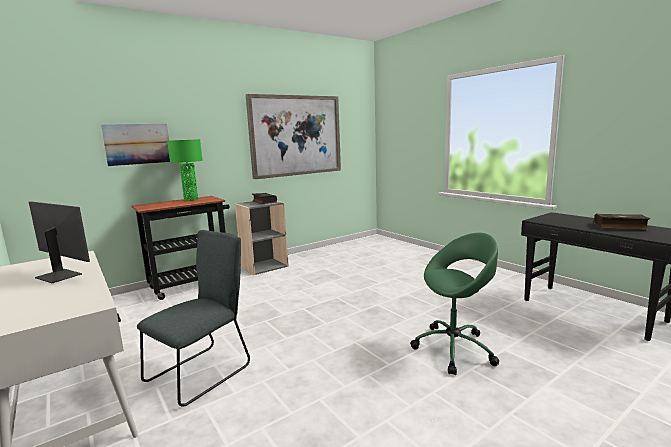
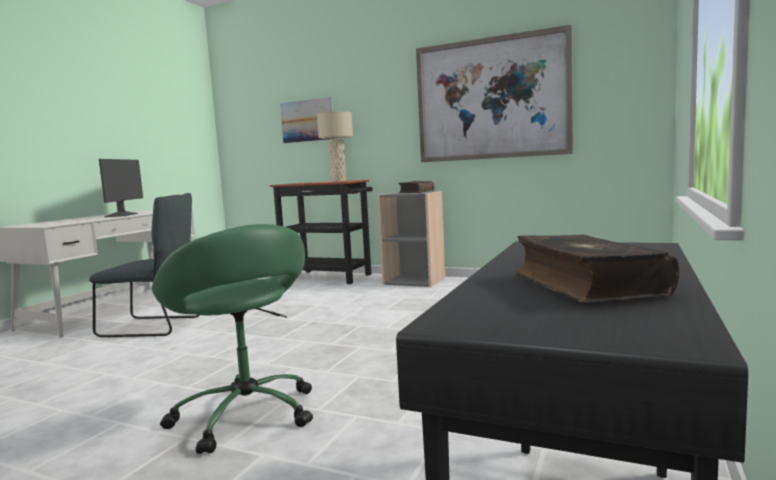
camera: 60 degrees right, 5 degrees down
(190, 199) = (338, 181): green table lamp -> beige table lamp

